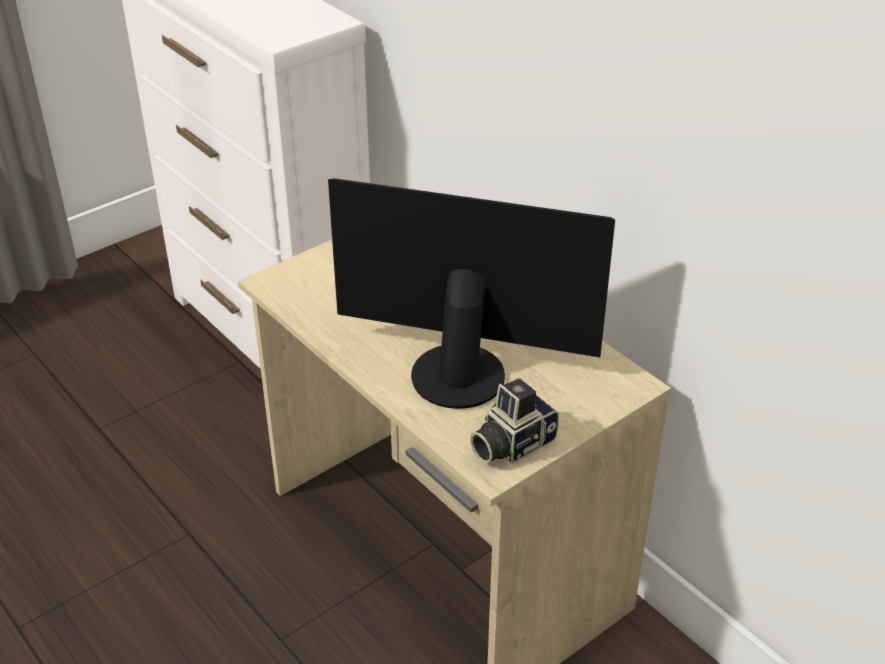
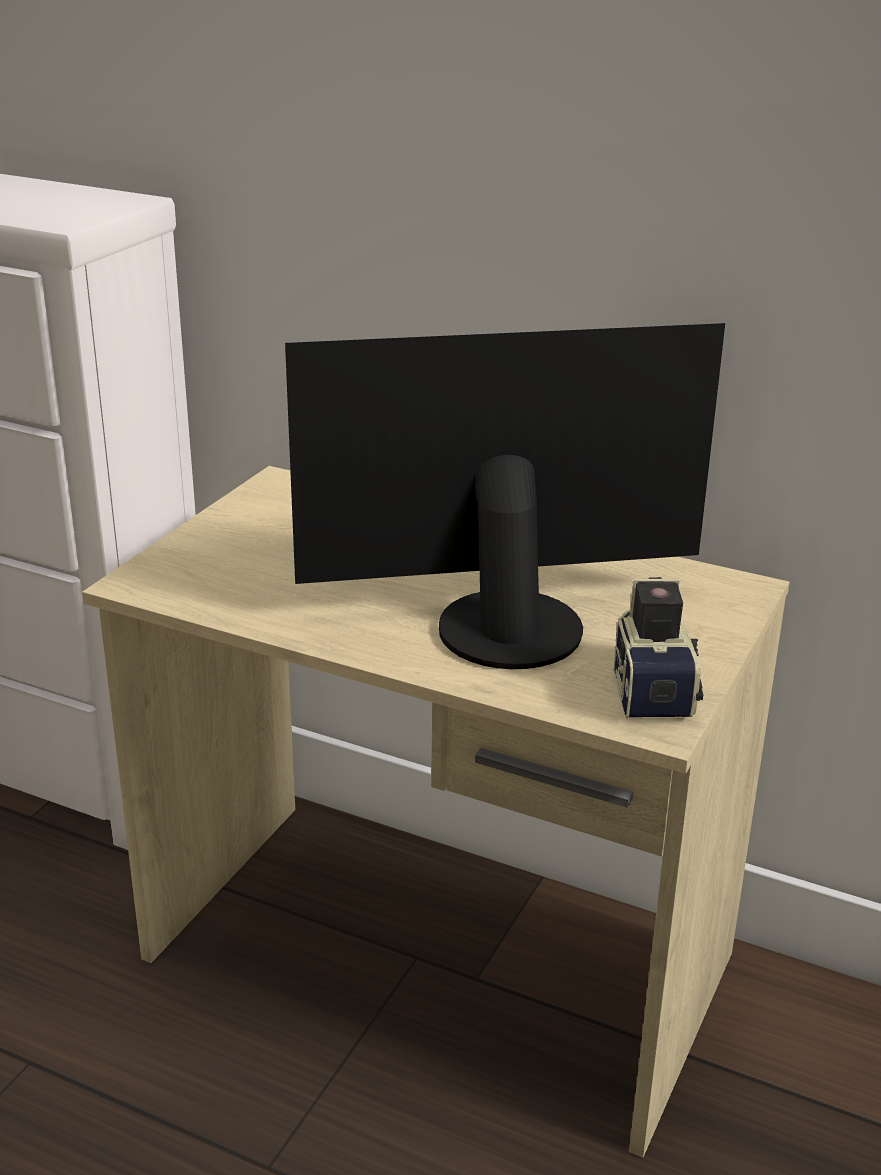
camera: 25 degrees left, 10 degrees down
(510, 444) = (652, 688): camera -> camera turned 150 degrees clockwise

